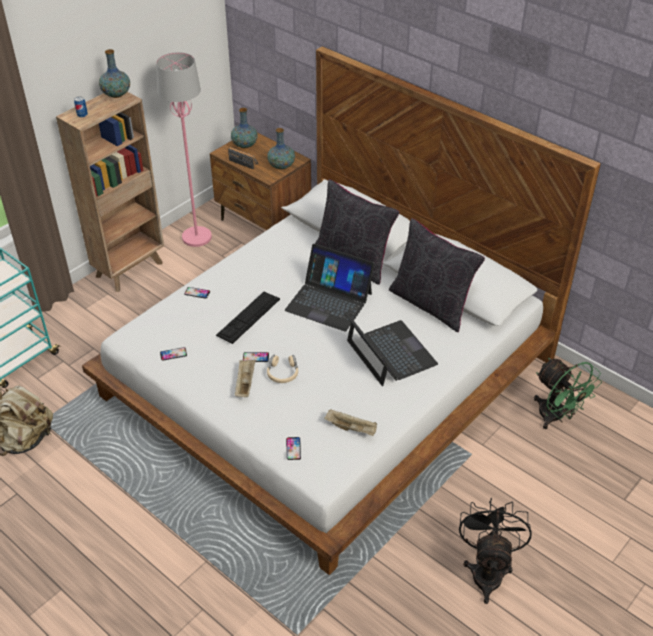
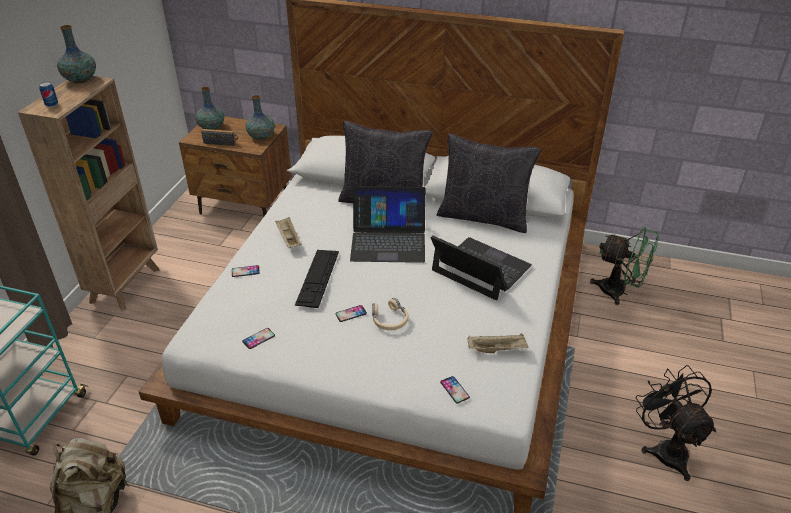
camera: 25 degrees left, 5 degrees down
(197, 237) = (183, 236): pink floor lamp -> none
(245, 383) = (357, 342): beige tray -> beige tray (288, 239)

